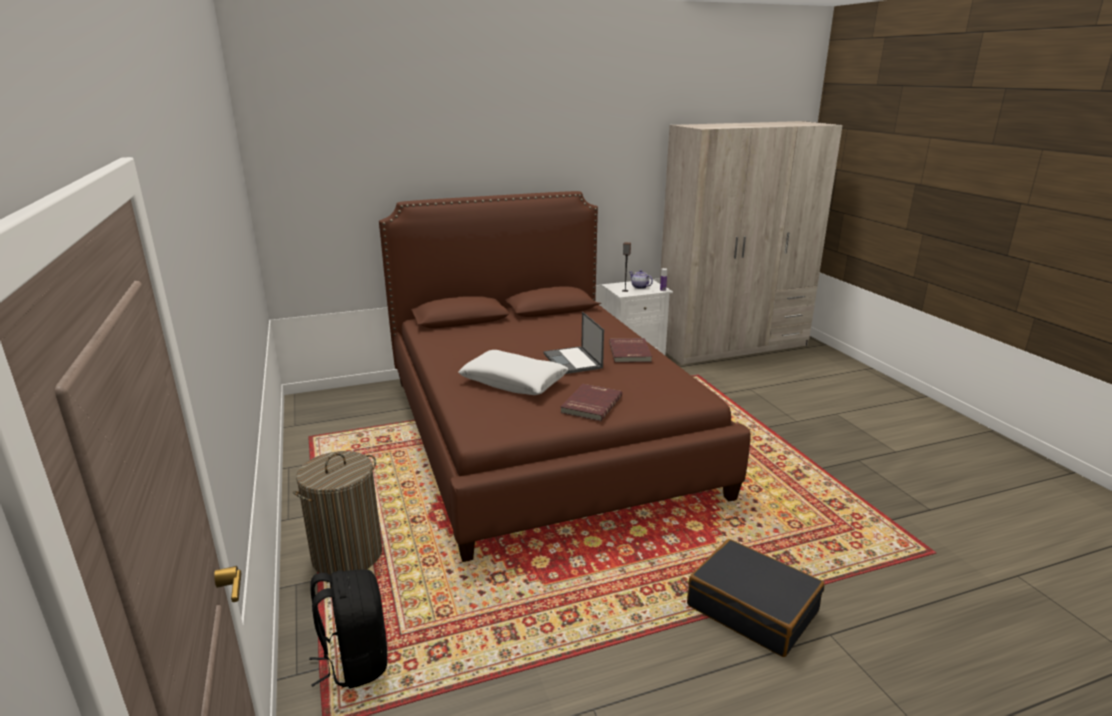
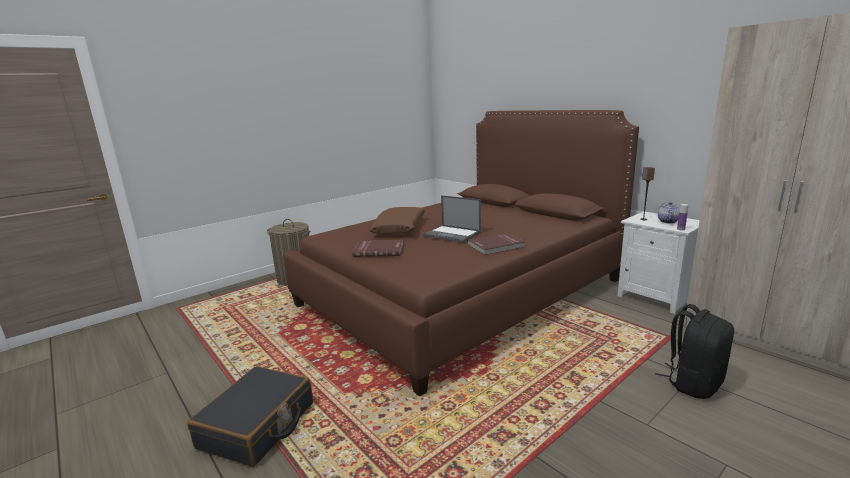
camera: 70 degrees right, 5 degrees down
(355, 661) = (216, 302): black backpack -> black backpack (693, 383)
(514, 382) = (399, 228): white pillow -> brown pillow
(573, 361) = (453, 234): laptop -> laptop turned 105 degrees counterclockwise

